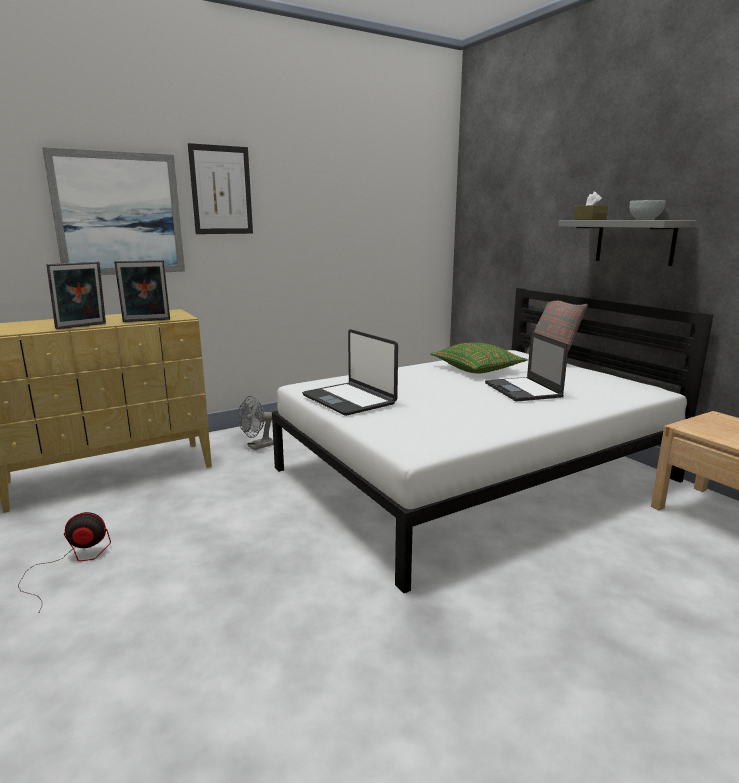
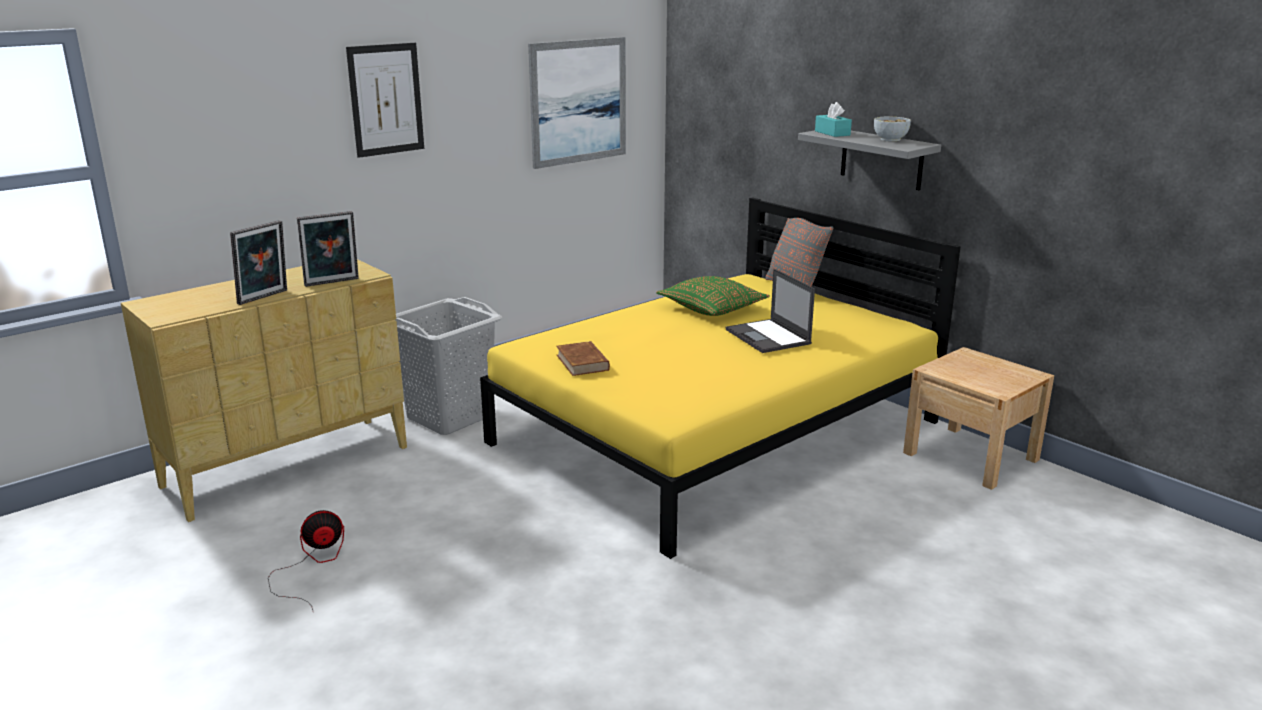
camera: 10 degrees left, 5 degrees up
(119, 214) = (269, 144): picture -> picture (578, 101)
(257, 446) = (450, 417): grey fan -> grey laundry basket
(349, 400) = (582, 362): laptop -> brown book
(473, 474) = (716, 432): white bed -> yellow bed
(589, 219) = (832, 133): brown tissue box -> turquoise tissue box

